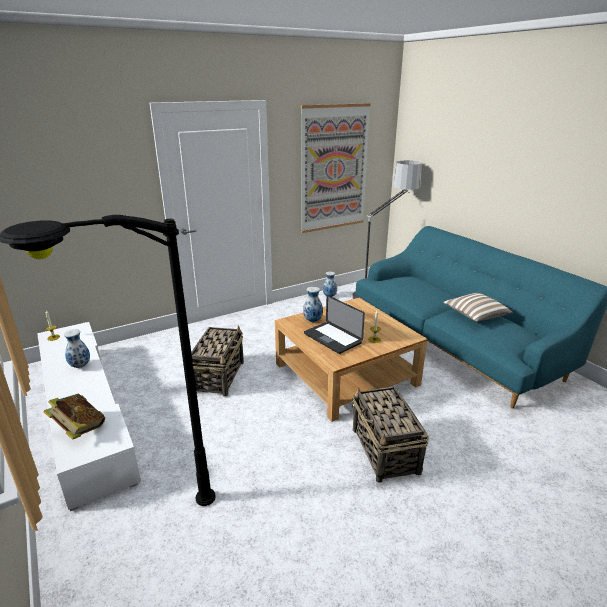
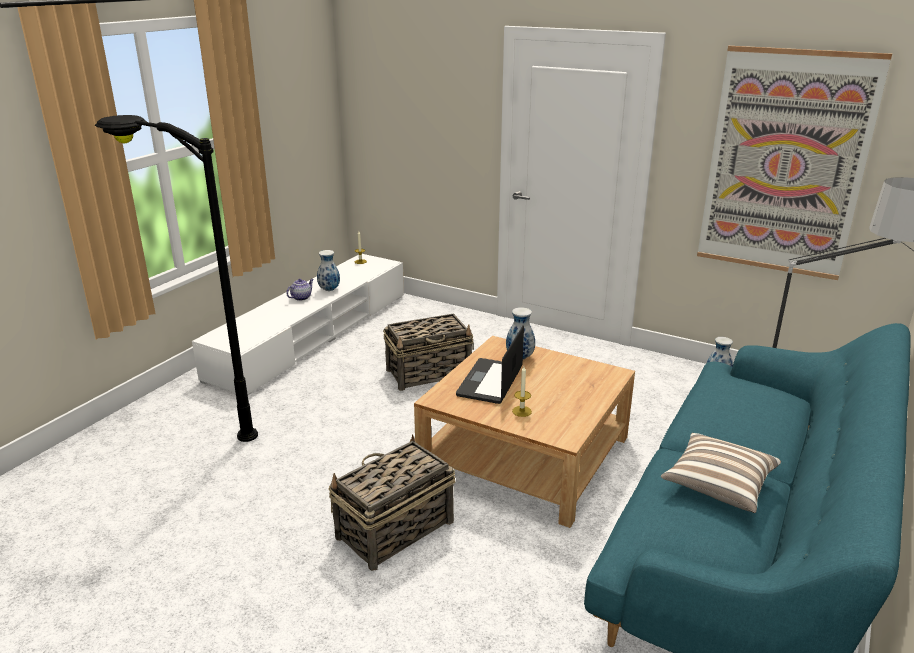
camera: 60 degrees right, 0 degrees up
(71, 383) = (301, 297): none -> teapot
(79, 429) = (245, 326): book -> none

